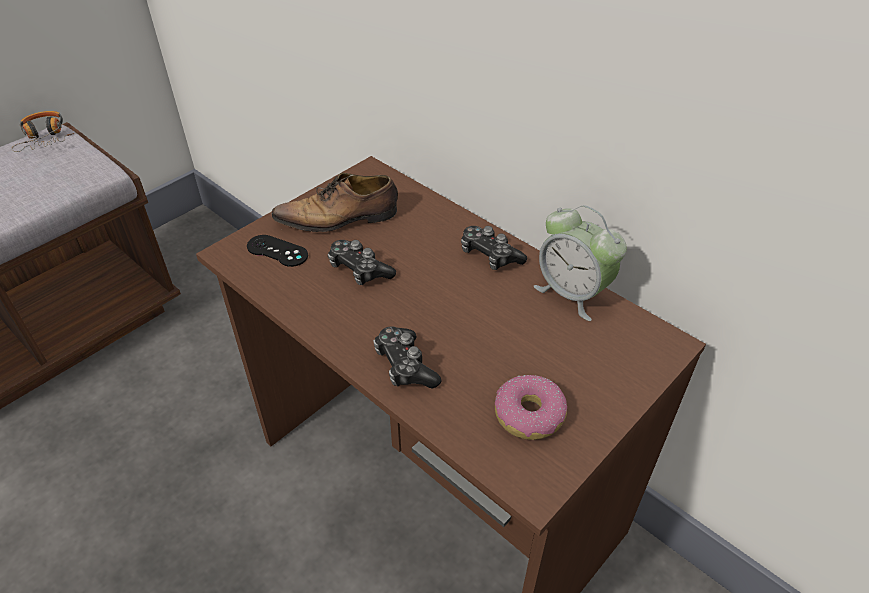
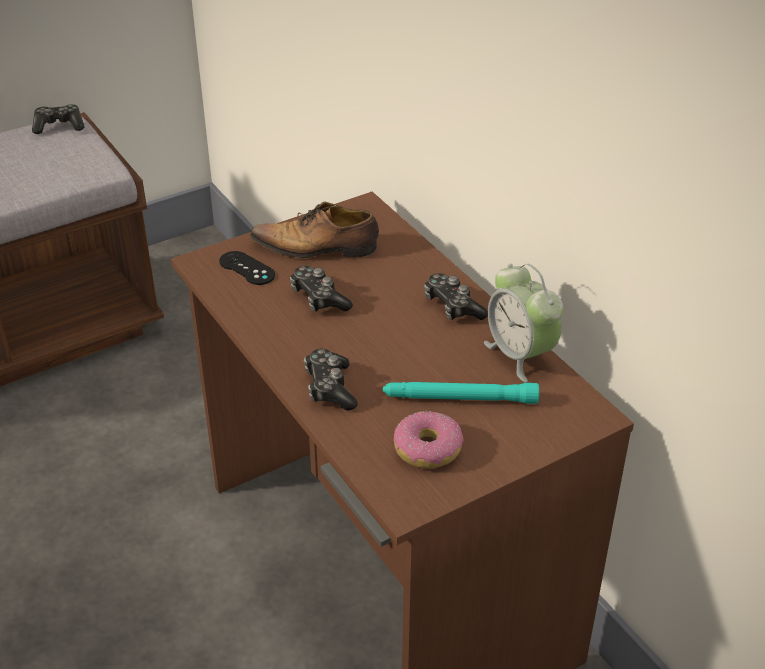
camera: 15 degrees right, 5 degrees down
(45, 138) = (59, 126): headphones -> game controller
(536, 351) = (459, 398): none -> turquoise flashlight

